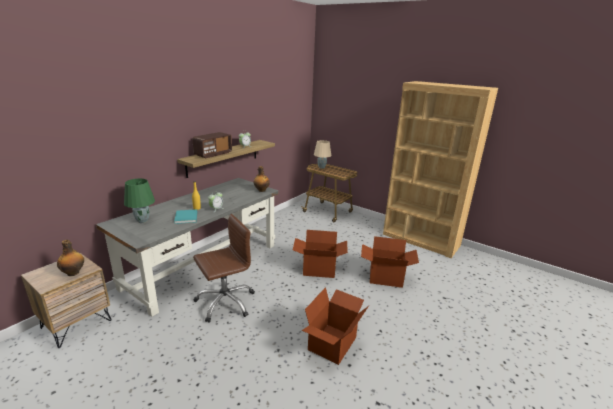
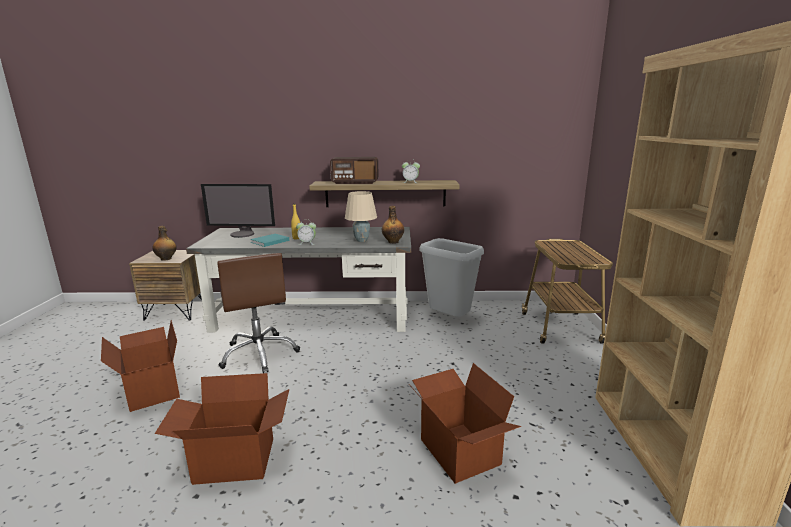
camera: 55 degrees right, 5 degrees down
(142, 221) = (243, 234): green table lamp -> monitor
(225, 302) = (260, 353): brown office chair -> brown office chair turned 45 degrees clockwise
(281, 230) = (449, 320): none -> grey trash can
(319, 270) = (396, 382): cardboard box -> cardboard box (151, 391)
(321, 167) = (562, 245): beige table lamp -> beige table lamp (361, 240)

